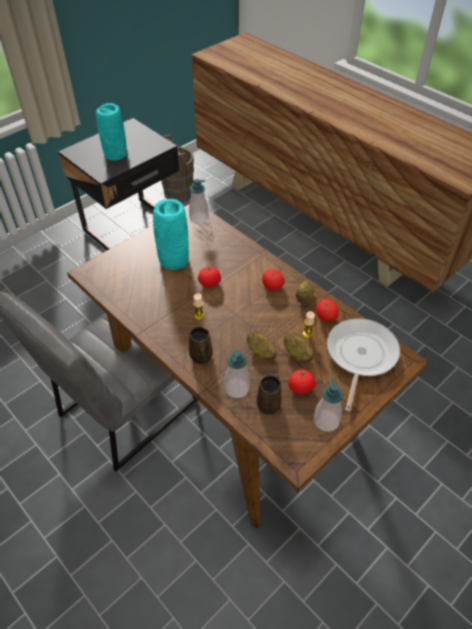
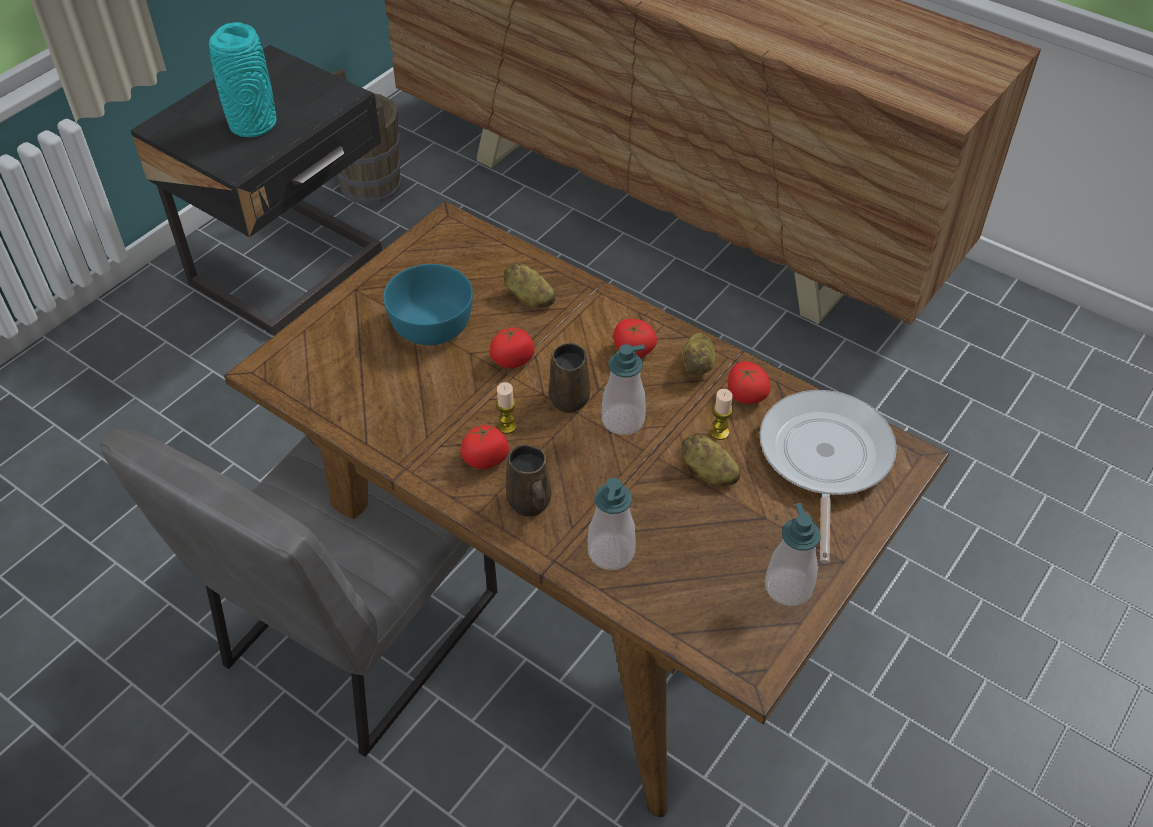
camera: 10 degrees left, 0 degrees up
(173, 261) = (431, 326): turquoise vase -> turquoise bowl
(199, 218) = (461, 235): soap dispenser -> soap dispenser (623, 420)
(260, 352) = (639, 477): potato -> potato (529, 298)
(269, 404) = (677, 571): brown mug -> brown mug (570, 397)
(301, 388) = (729, 533): tomato -> tomato (486, 459)

